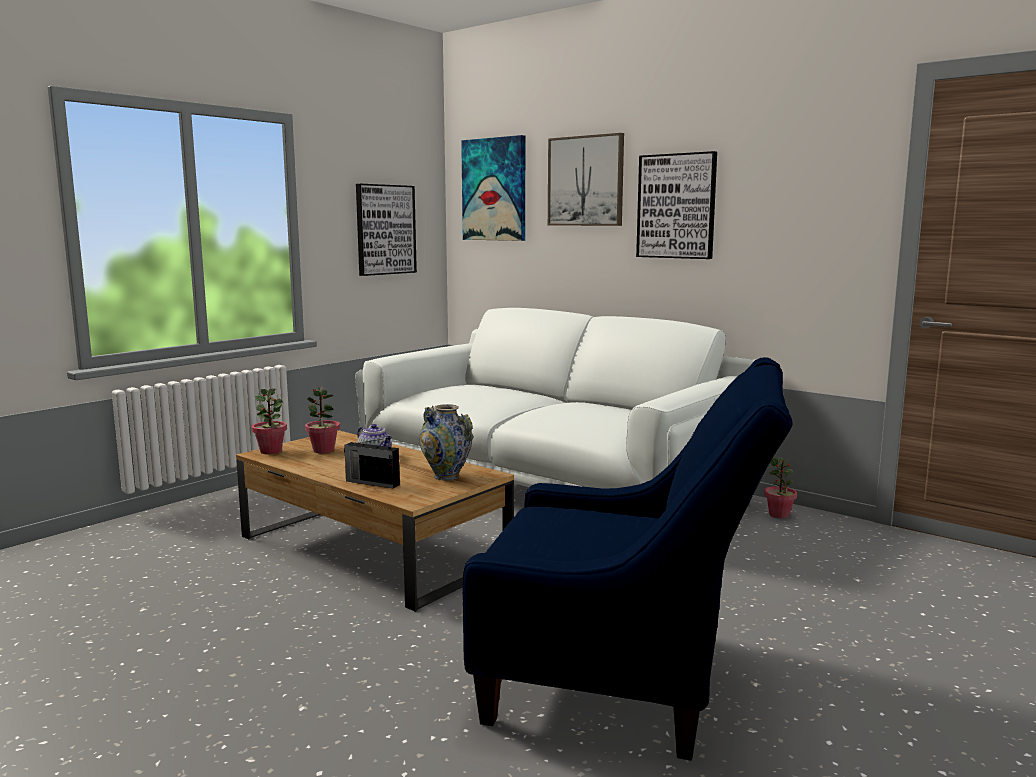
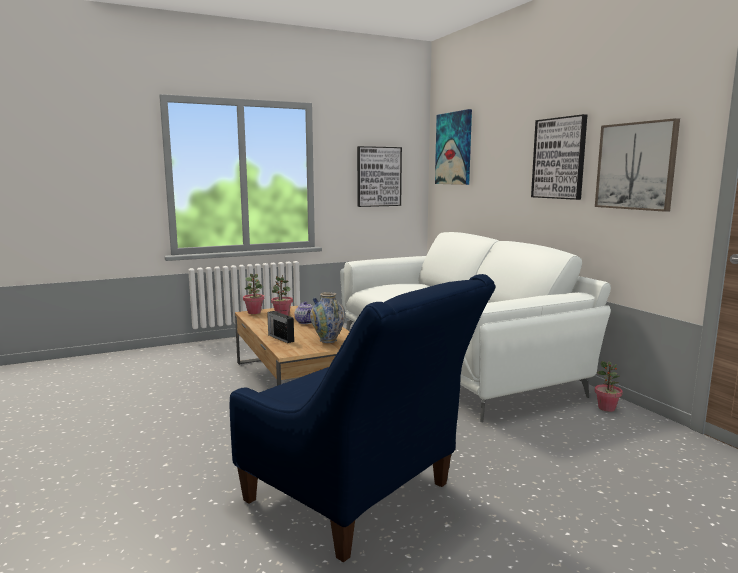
camera: 25 degrees right, 0 degrees up
(586, 181) = (505, 141): picture -> picture (636, 166)

